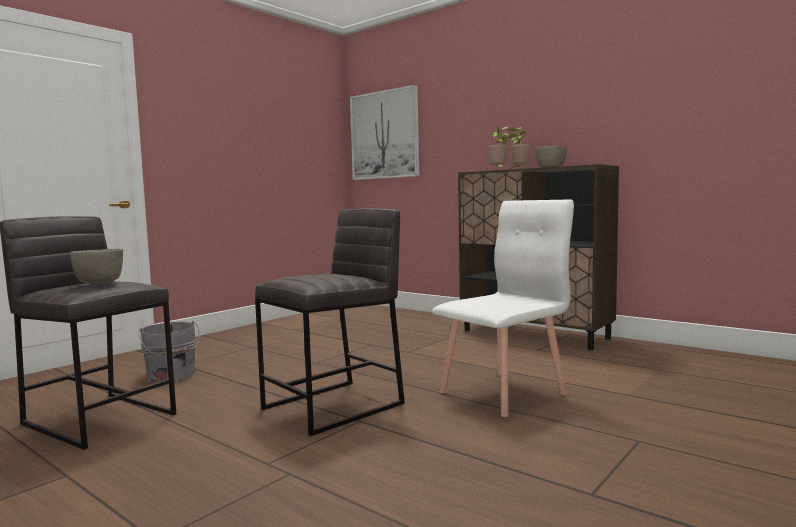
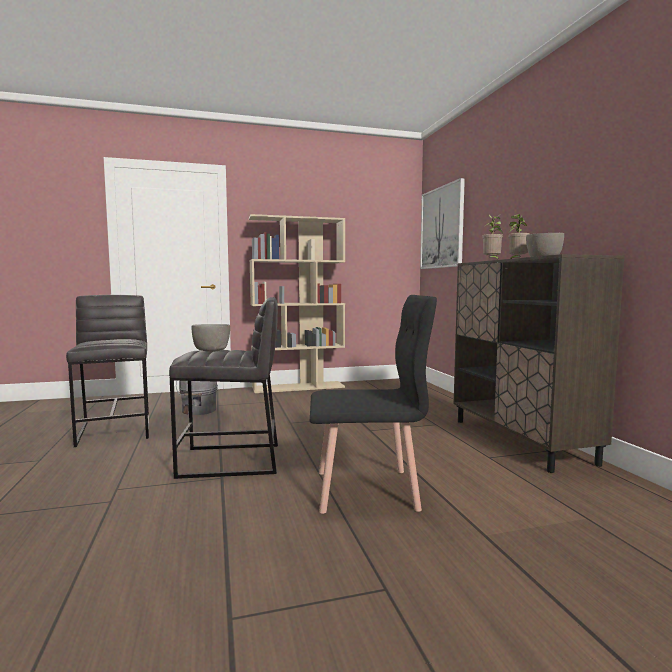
camera: 35 degrees right, 0 degrees up
(100, 283) = (111, 340): grey bowl -> grey bowl (212, 351)
(244, 330) = (298, 387): none -> beige bookcase
(504, 393) = (367, 490): white chair -> black chair

